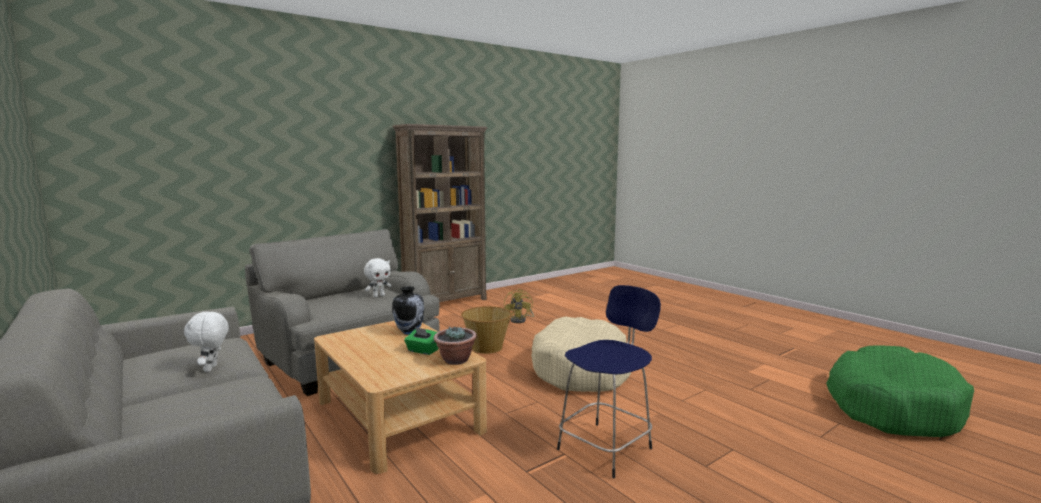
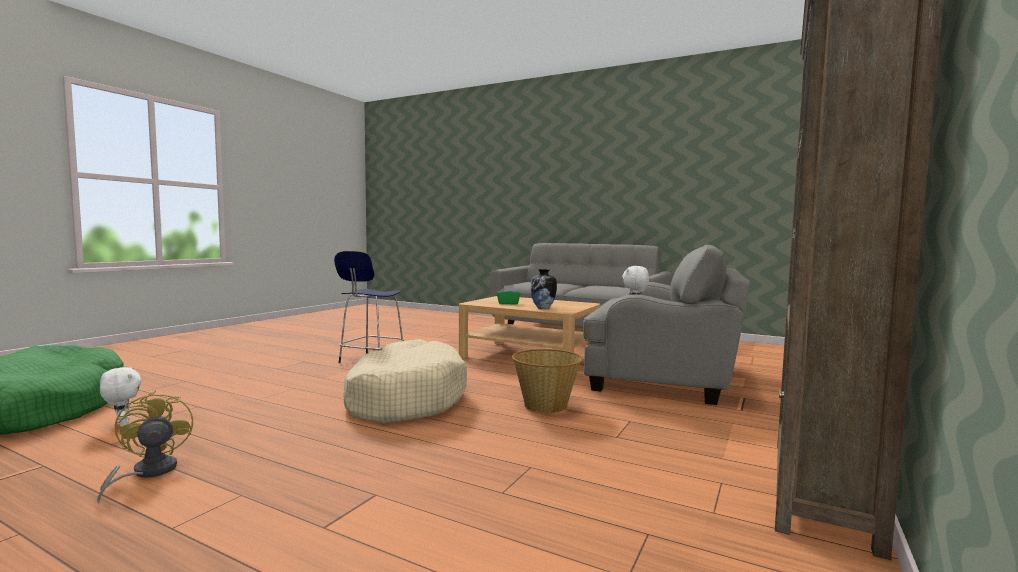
camera: 155 degrees right, 5 degrees down
(211, 368) = (584, 286): white plush toy -> white plush toy (122, 424)
(455, 360) = (477, 302): potted plant -> none
(520, 320) = (569, 464): yellow fan -> yellow fan (147, 473)

